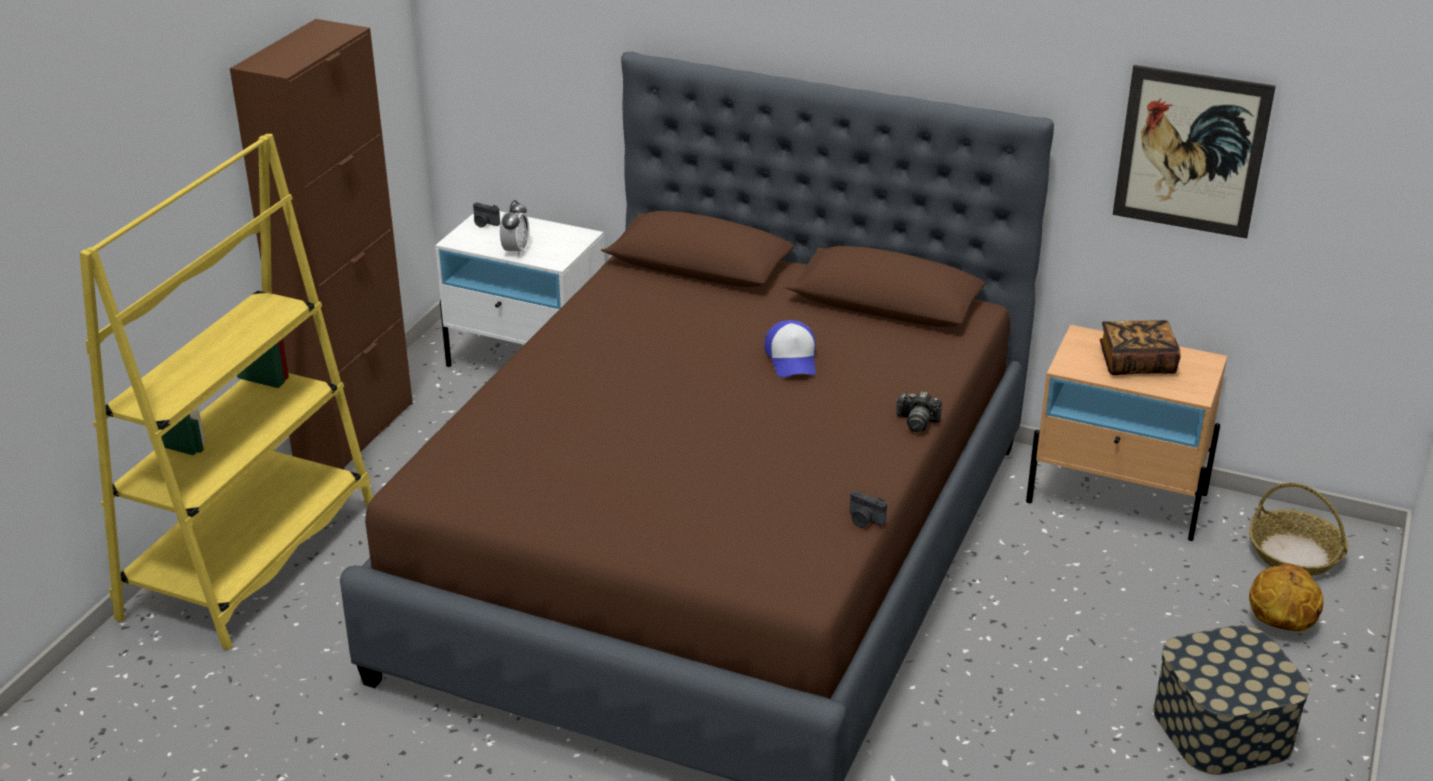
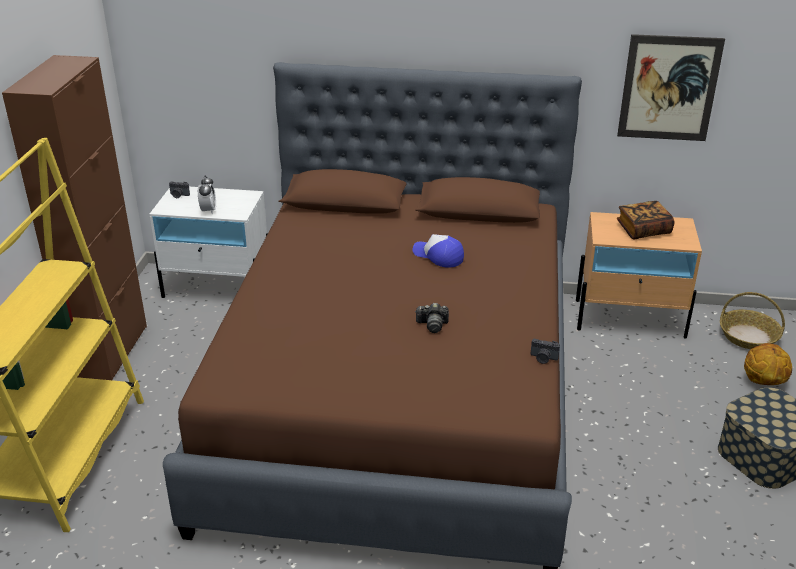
camera: 15 degrees left, 0 degrees up
(792, 359) = (438, 256): cap -> cap turned 150 degrees clockwise
(917, 422) = (541, 286): camera -> camera (432, 325)

